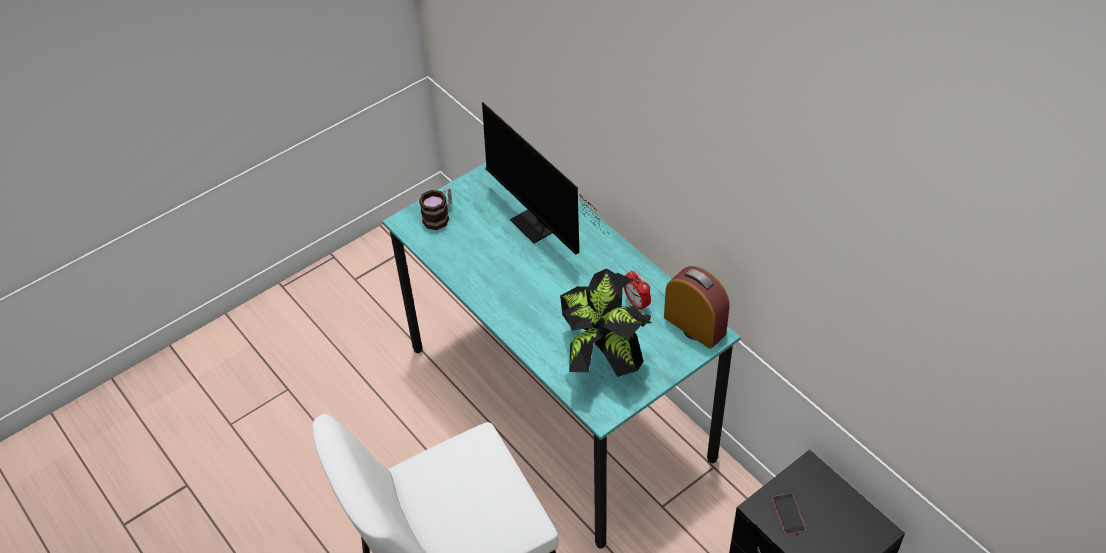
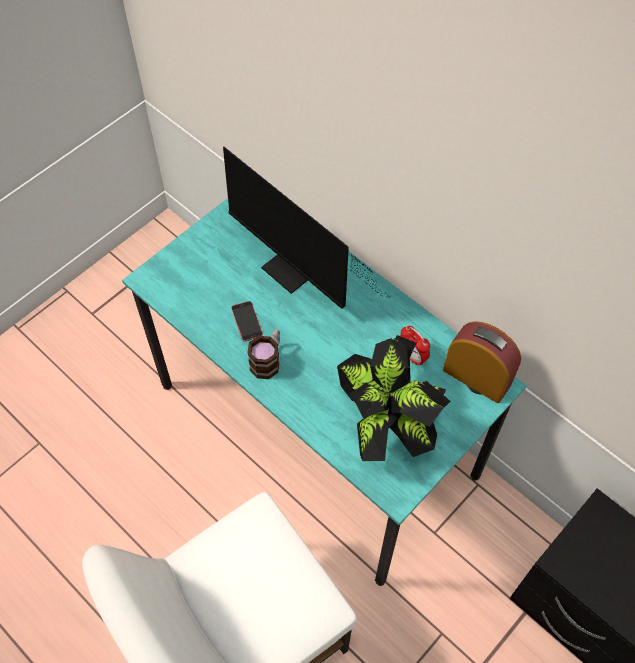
camera: 10 degrees left, 10 degrees up
(439, 216) = (184, 270): mug -> mug (268, 360)
(788, 514) = (588, 565): phone -> phone (247, 321)

